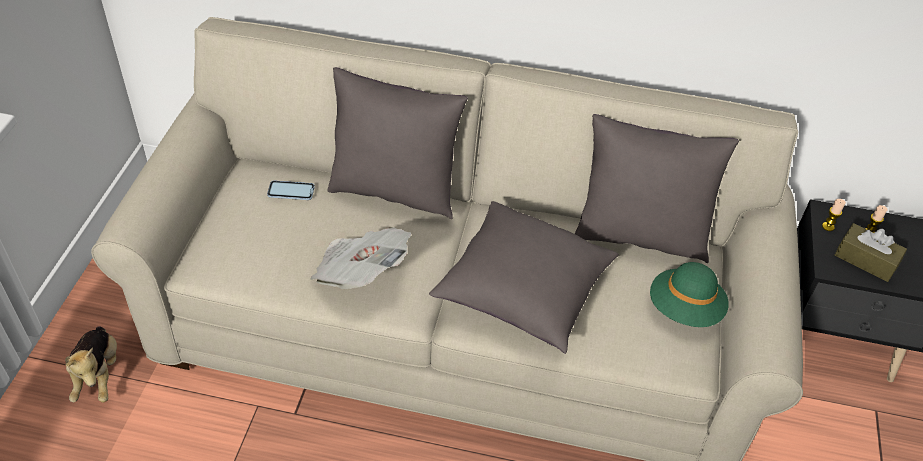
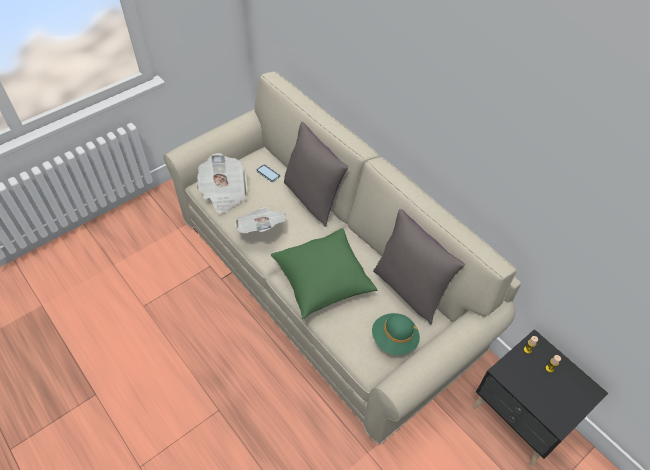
camera: 40 degrees right, 5 degrees up
(98, 375) = (164, 214): plush toy -> none
(248, 255) = (224, 193): none -> newspaper
(522, 293) = (322, 281): grey pillow -> green pillow
(865, 260) = (529, 381): brown tissue box -> none

